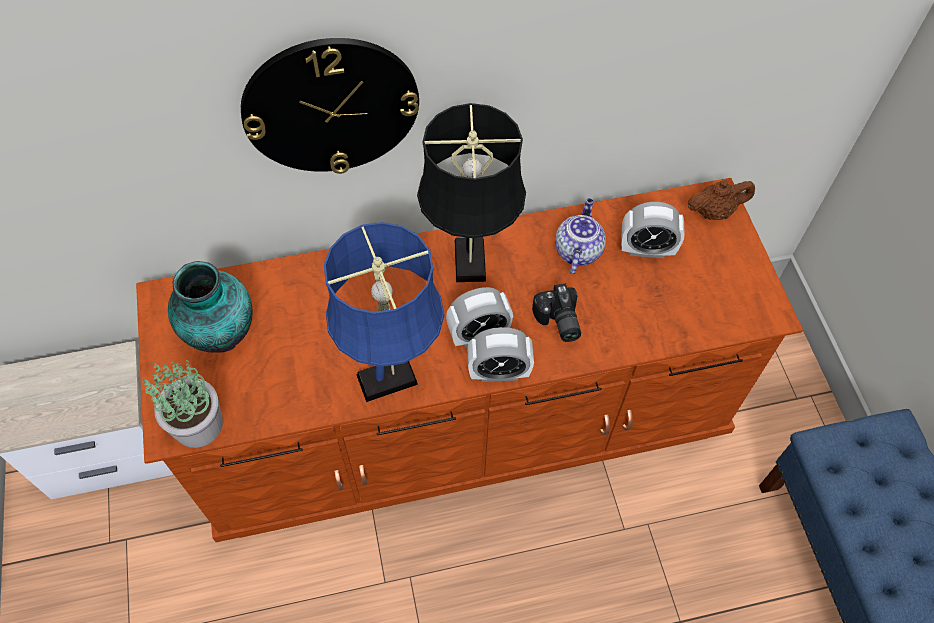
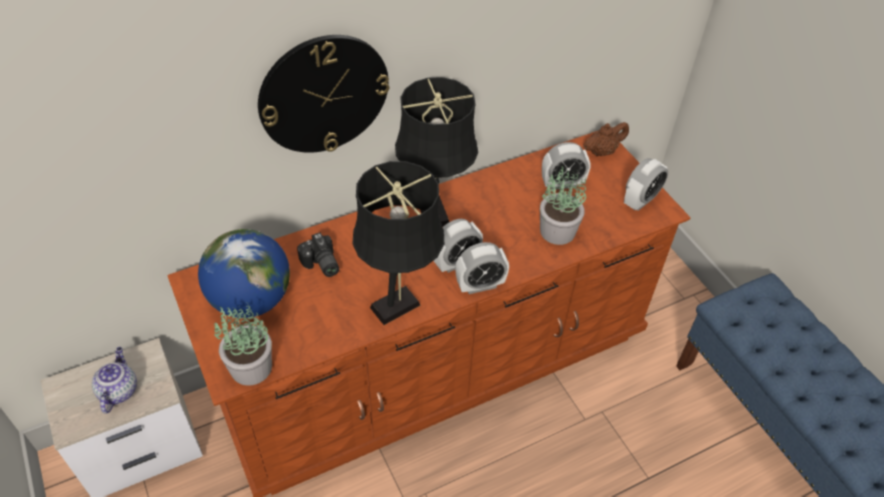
camera: 15 degrees left, 10 degrees down
(221, 336) = (251, 300): vase -> globe
(393, 378) = (399, 304): blue table lamp -> black table lamp
(557, 322) = (513, 243): camera -> camera (320, 264)
(577, 250) = (512, 193): teapot -> teapot (118, 390)
(621, 316) = (558, 231): none -> potted plant
(743, 293) = (640, 200): none -> alarm clock

